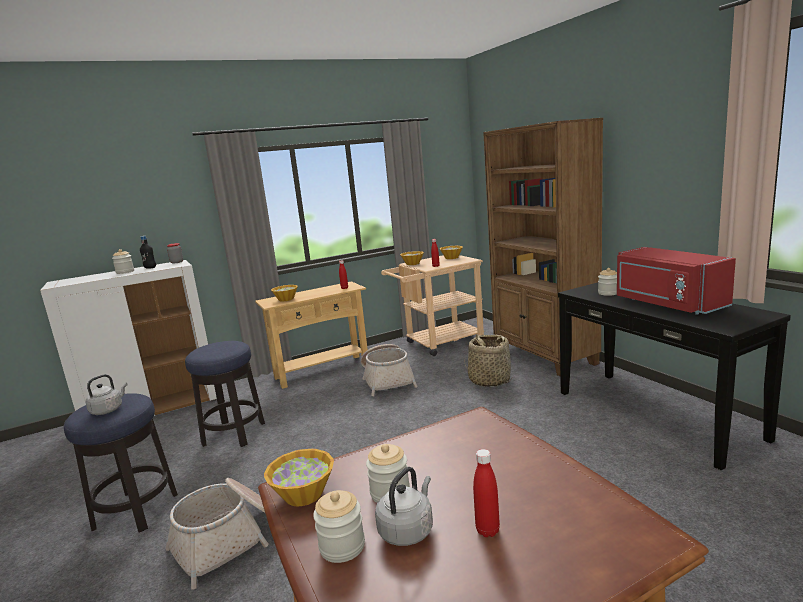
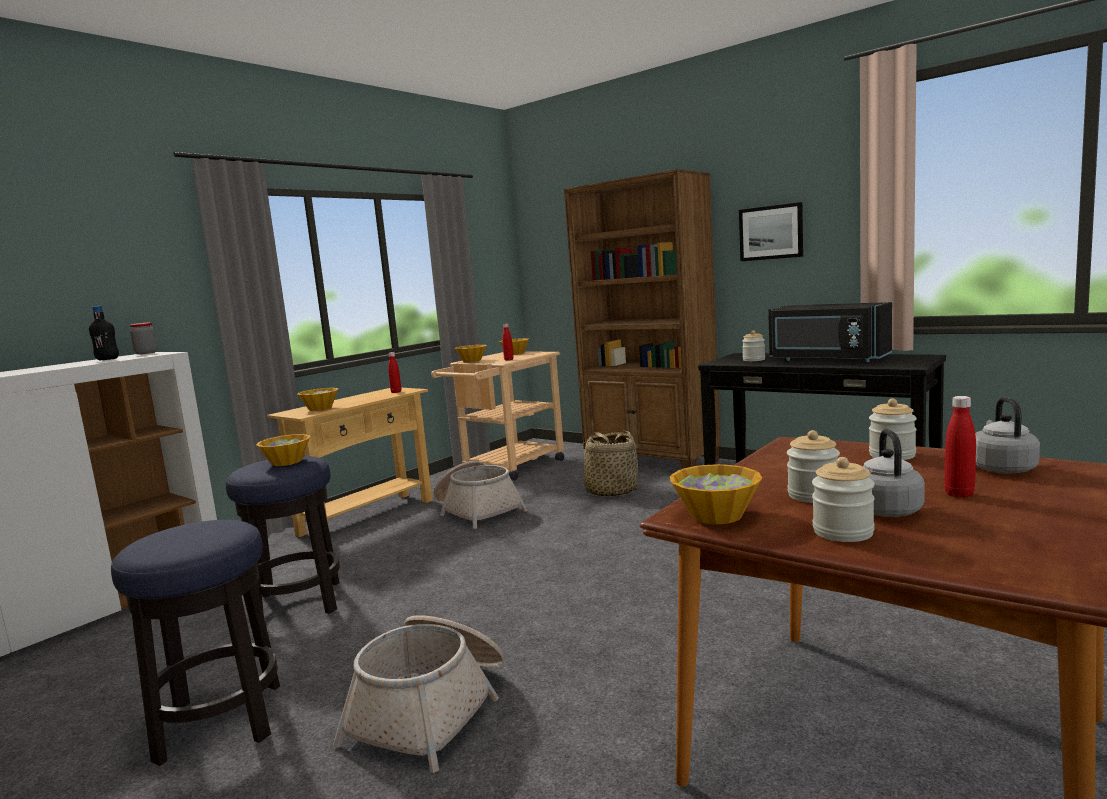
camera: 25 degrees left, 5 degrees down
(108, 410) = (195, 539): grey kettle -> grey kettle (1001, 468)
(125, 272) = (65, 365): jar -> jar (892, 455)
(223, 347) = (287, 462): none -> bowl
(651, 174) = (771, 232): none -> picture
(667, 304) = (827, 359): red microwave -> black microwave

